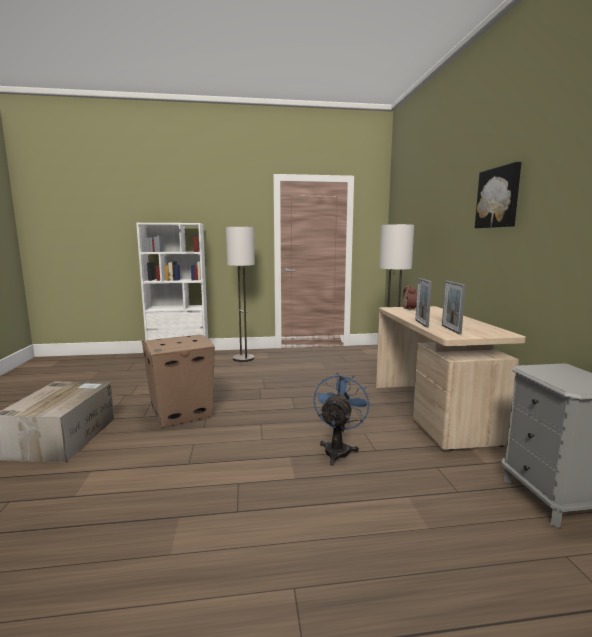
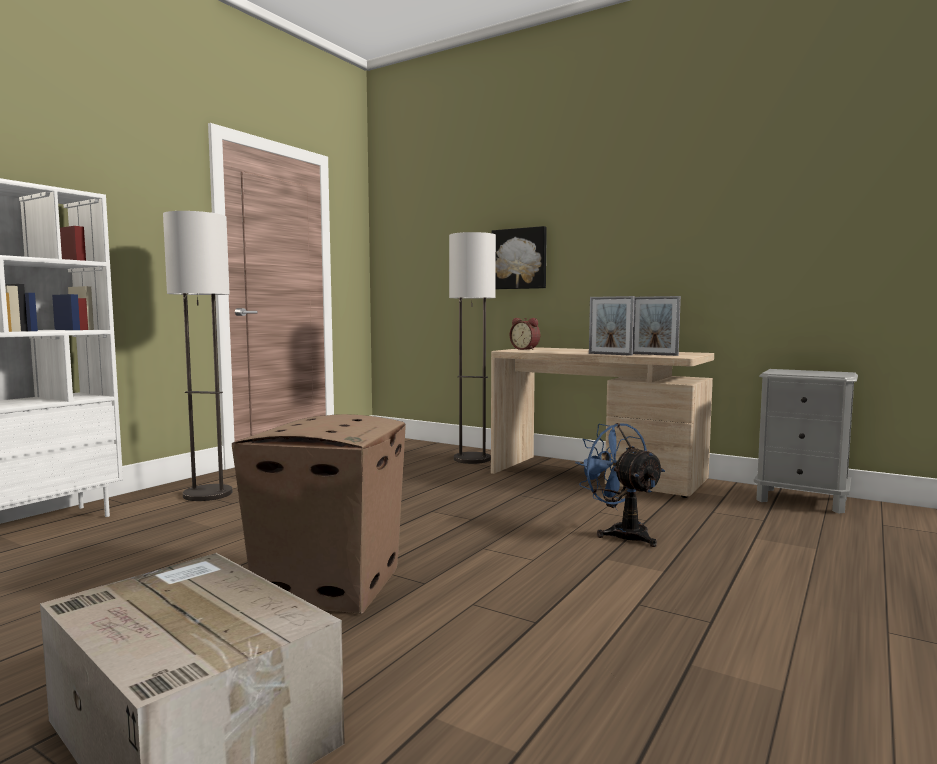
camera: 50 degrees left, 5 degrees down
(499, 197) = (638, 205): picture -> picture (519, 259)

